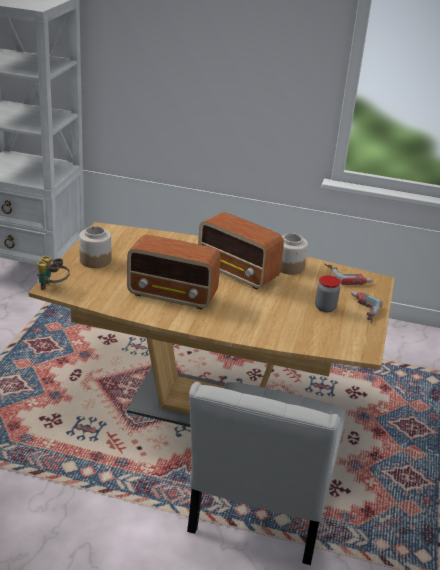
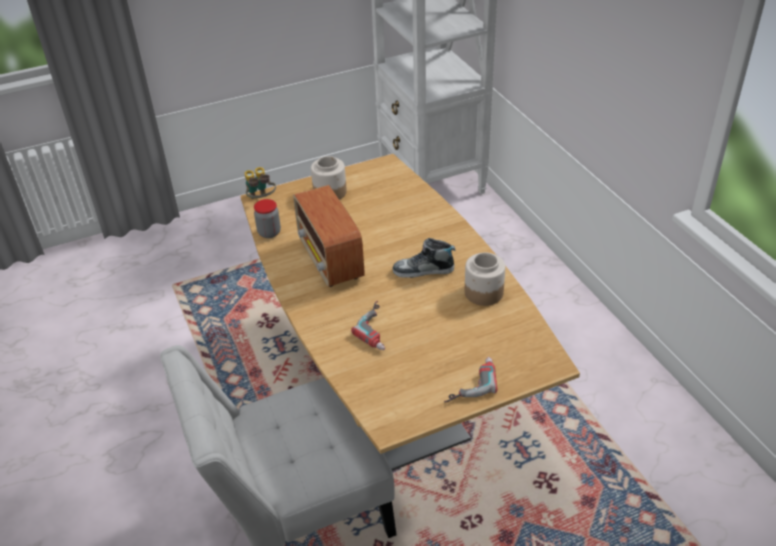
camera: 55 degrees right, 10 degrees up
(238, 273) = (423, 270): radio -> shoe
(325, 308) = (438, 356): jar -> jar (269, 233)
(347, 276) = (527, 338): power drill -> power drill (379, 329)

